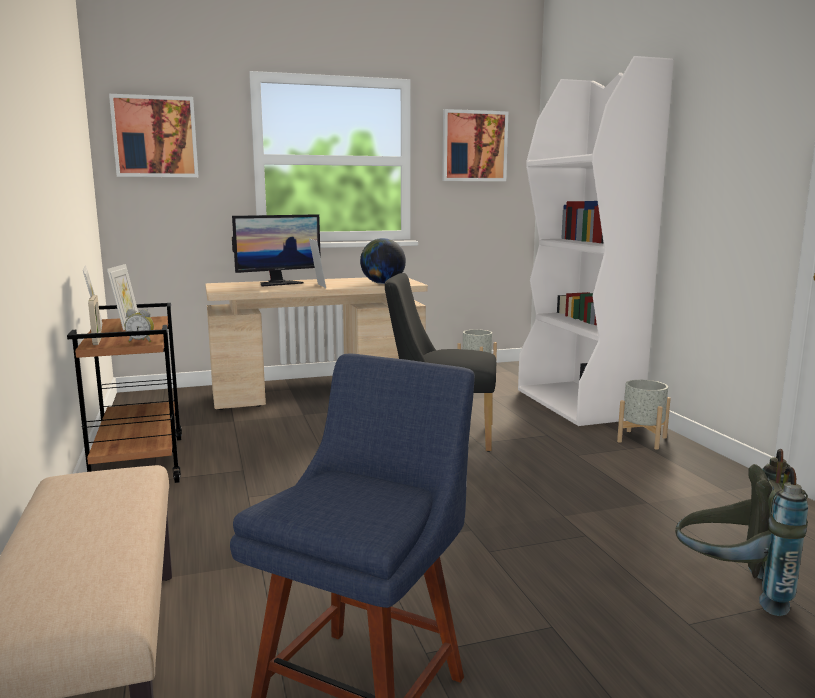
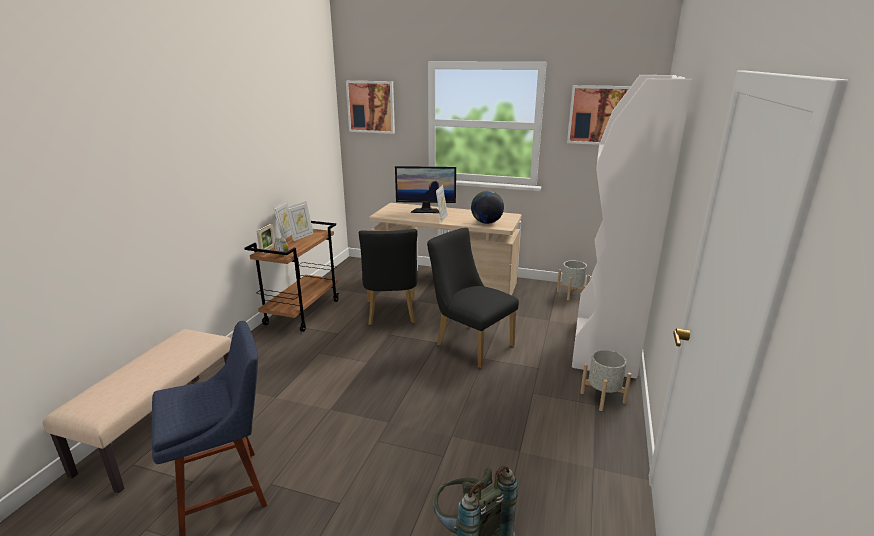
camera: 35 degrees right, 10 degrees up
(291, 433) = (391, 314): none -> black chair

